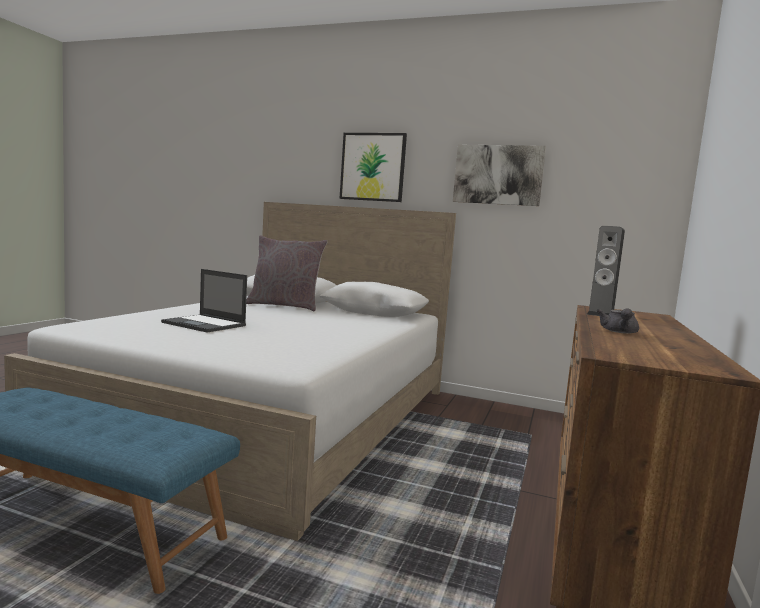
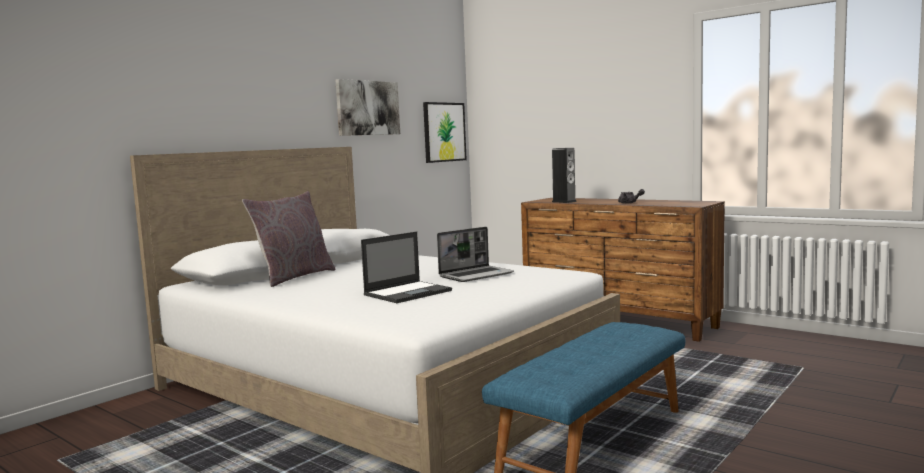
camera: 70 degrees left, 0 degrees up
(284, 338) = (476, 275): none -> laptop
(373, 167) = (260, 102): picture -> picture (444, 132)

